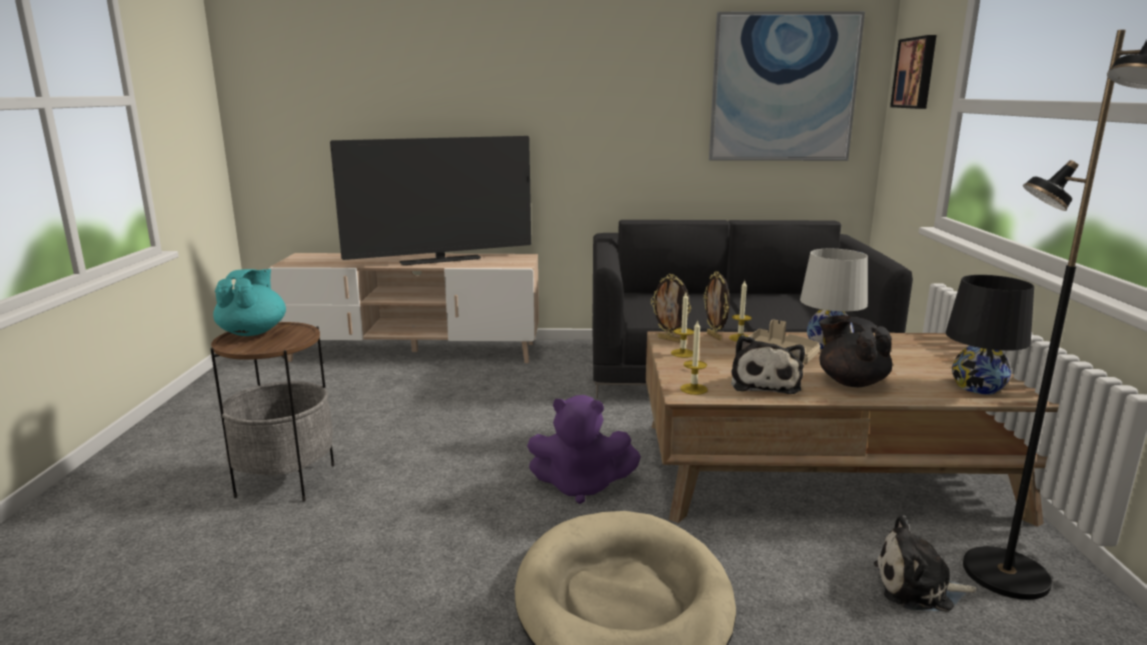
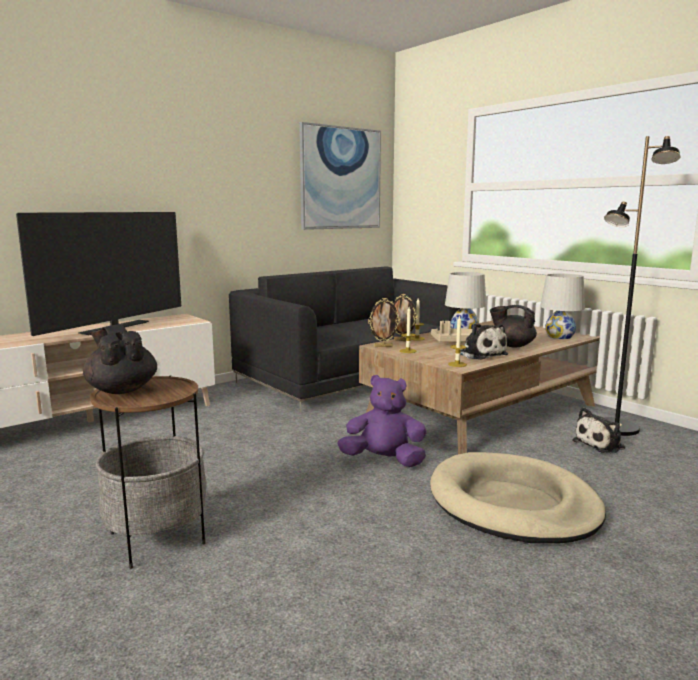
camera: 40 degrees left, 5 degrees down
(253, 332) = (122, 390): turquoise teapot -> black teapot
(581, 486) = (384, 460): purple plush toy -> purple plush toy turned 135 degrees counterclockwise
(916, 73) = (423, 170): picture -> none
(977, 387) = (559, 336): black table lamp -> white table lamp

